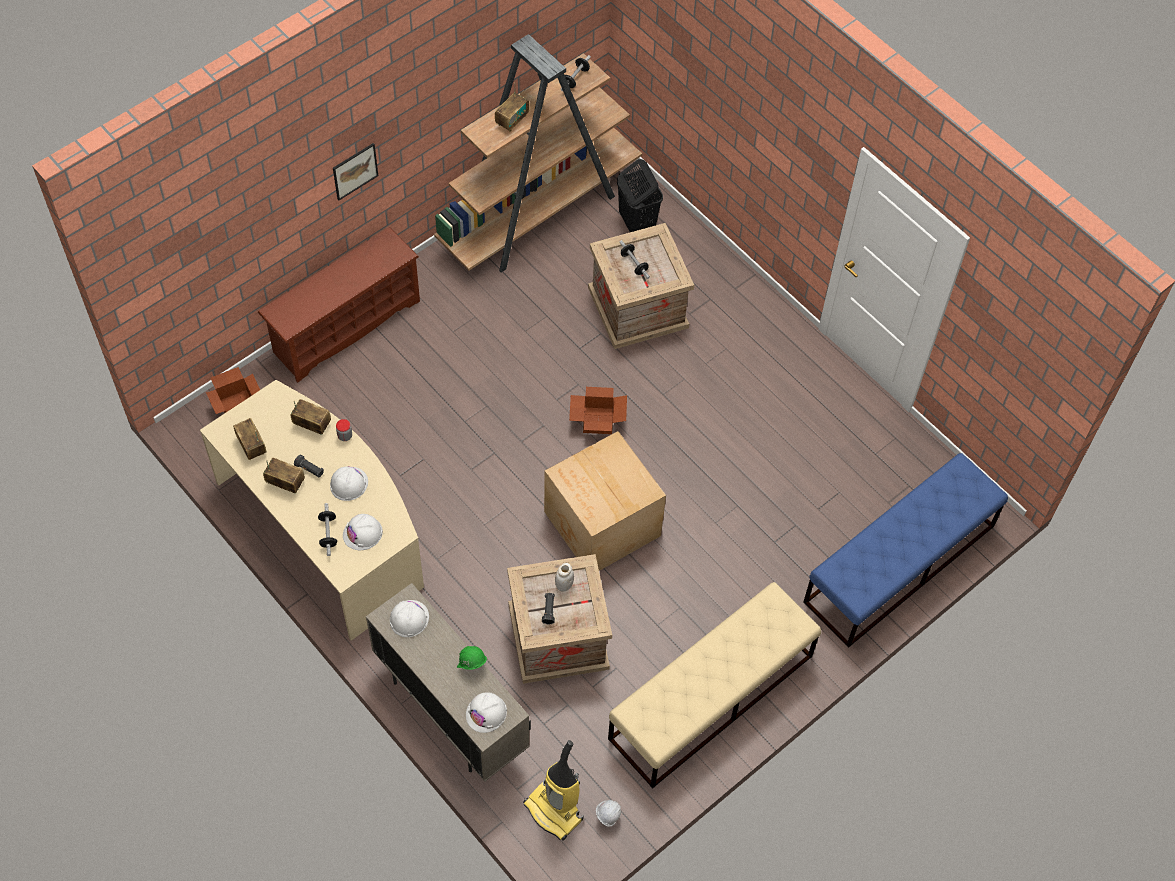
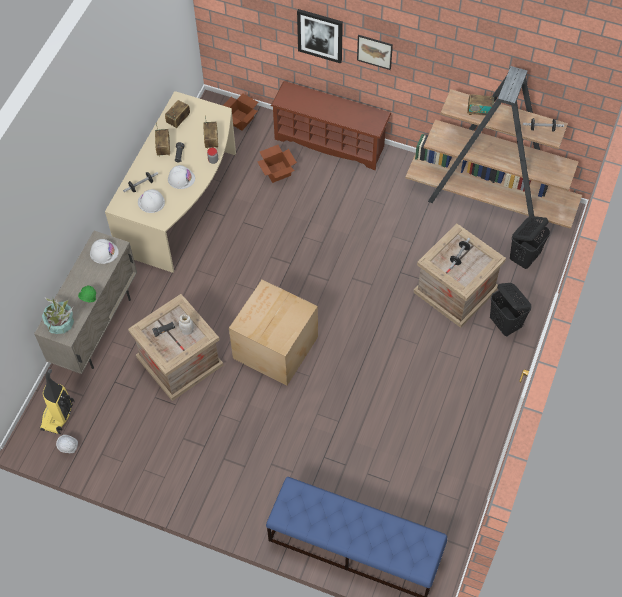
camera: 65 degrees right, 0 degrees up
(288, 211) = (320, 35): none -> picture
(486, 713) = (60, 323): white hard hat -> potted plant
(597, 420) = (351, 308): cardboard box -> cardboard box (277, 171)
(710, 285) = (505, 324): none -> black laundry basket
(710, 697) = (183, 470): beige bench -> none

